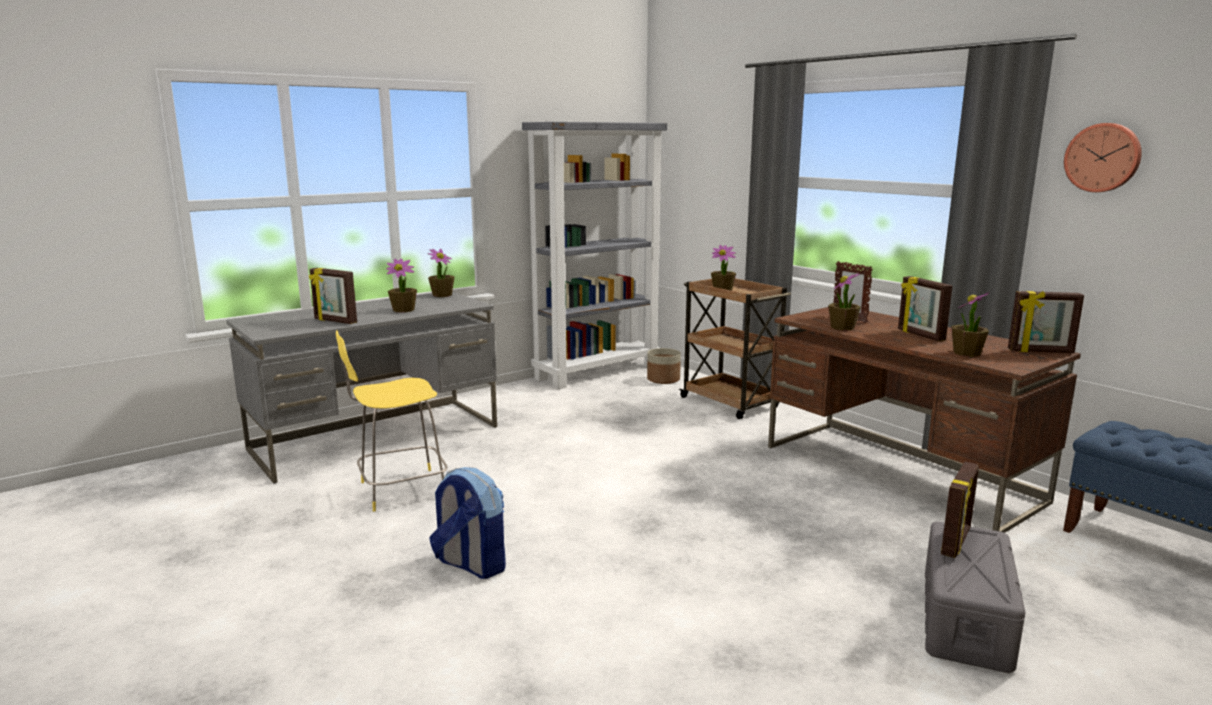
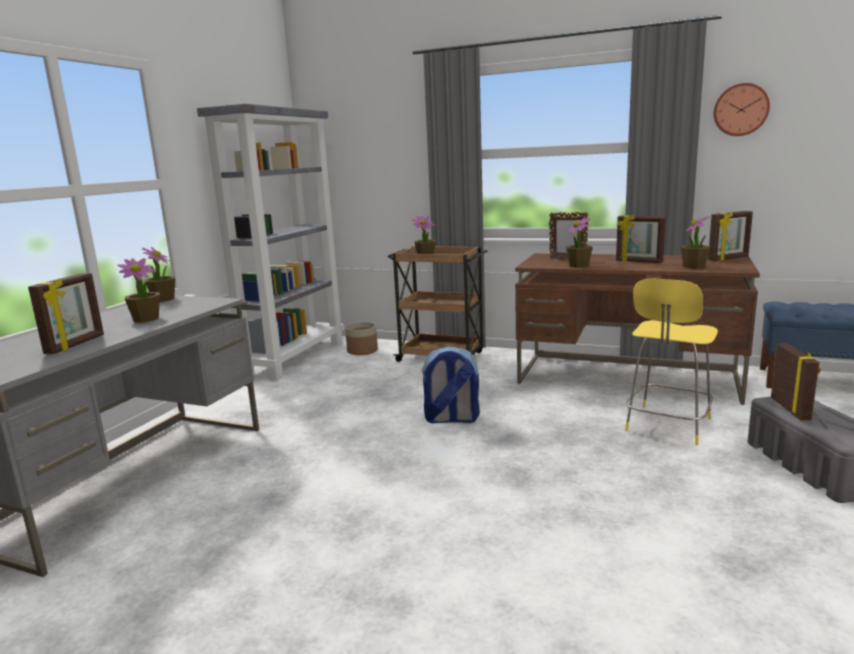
camera: 30 degrees left, 0 degrees up
(335, 321) = (76, 345): picture frame -> picture frame turned 75 degrees counterclockwise
(399, 490) = (229, 527): yellow stool -> yellow stool (667, 426)
(470, 564) = (411, 578): backpack -> backpack (451, 419)

